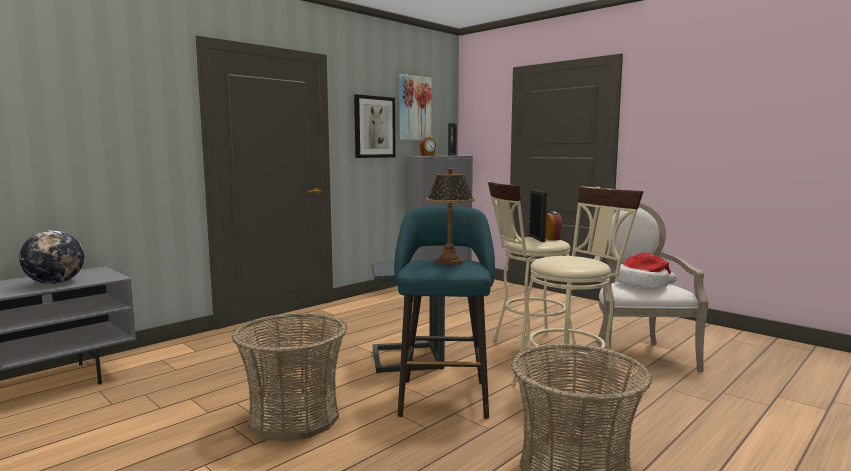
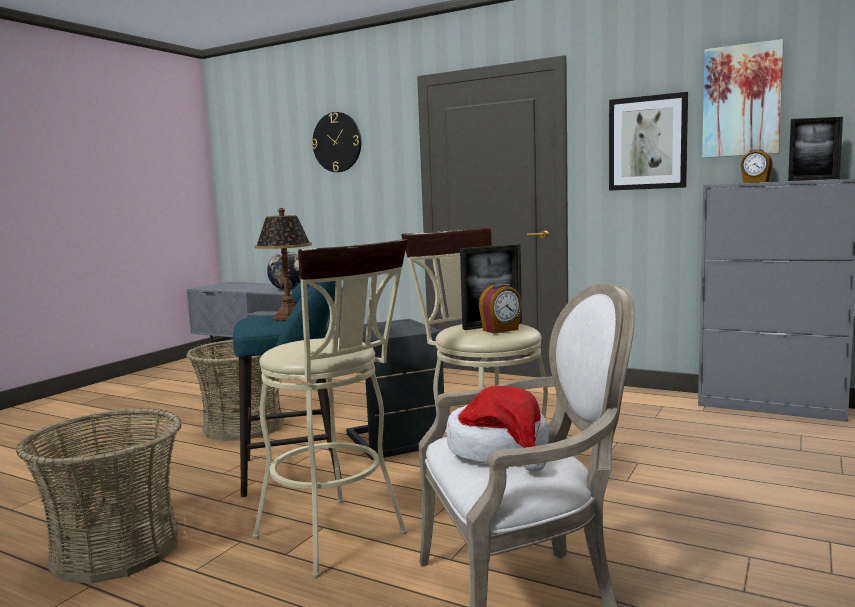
camera: 75 degrees right, 0 degrees up
(80, 87) = (337, 142): none -> wall clock

